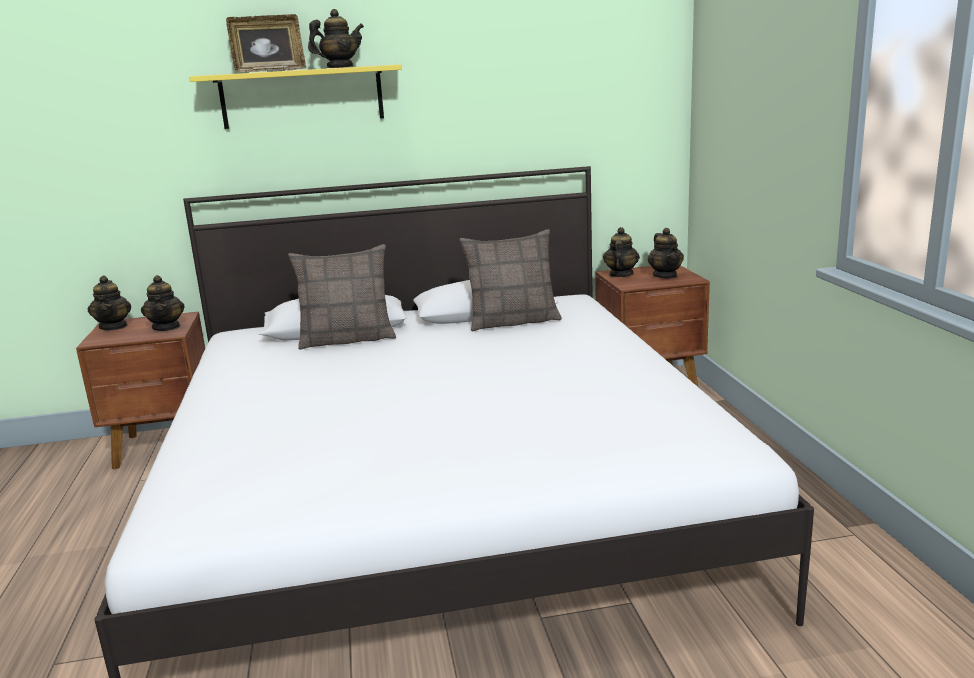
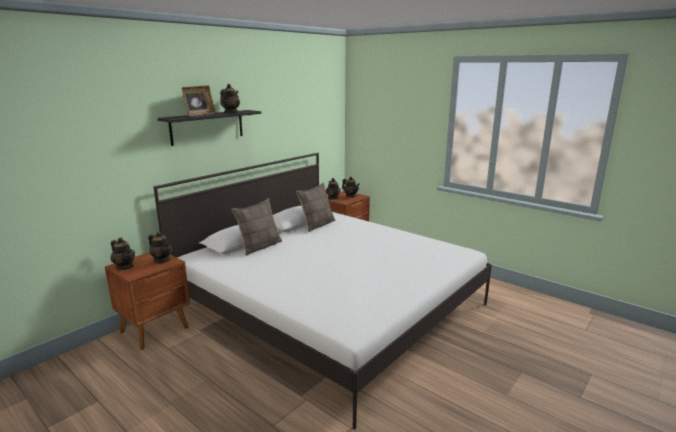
camera: 40 degrees left, 0 degrees up
(302, 97) = (207, 127): yellow shelf -> black shelf

